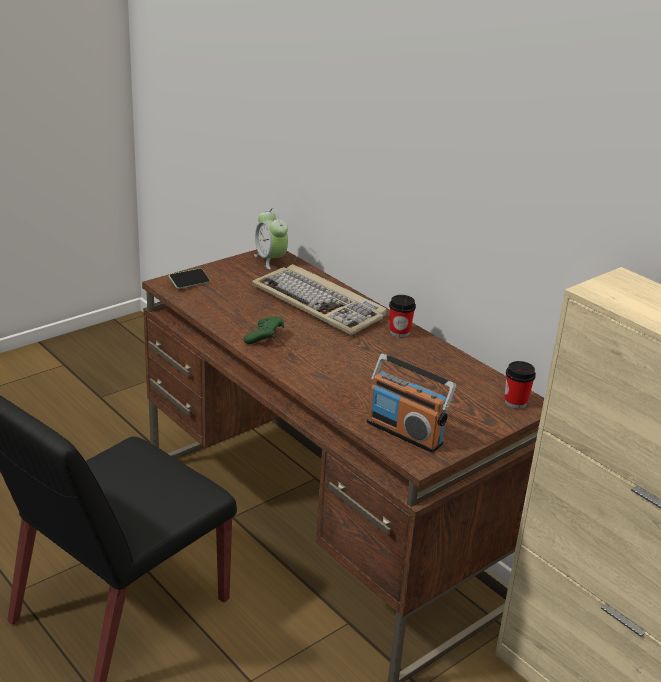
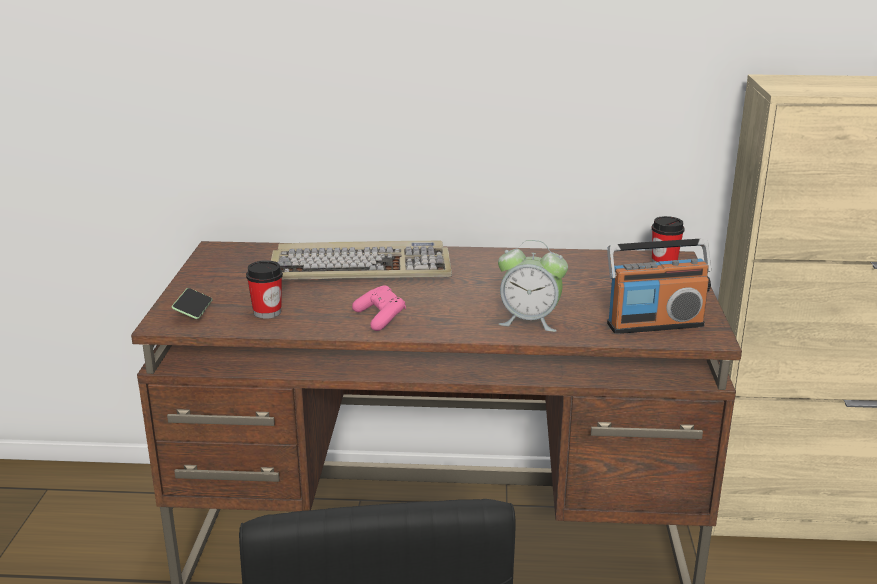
camera: 45 degrees left, 5 degrees down
(265, 338) = (380, 318): green game controller -> pink game controller
(270, 260) = (230, 255): alarm clock -> alarm clock (530, 321)
(399, 332) = (477, 258): cup -> cup (267, 312)

